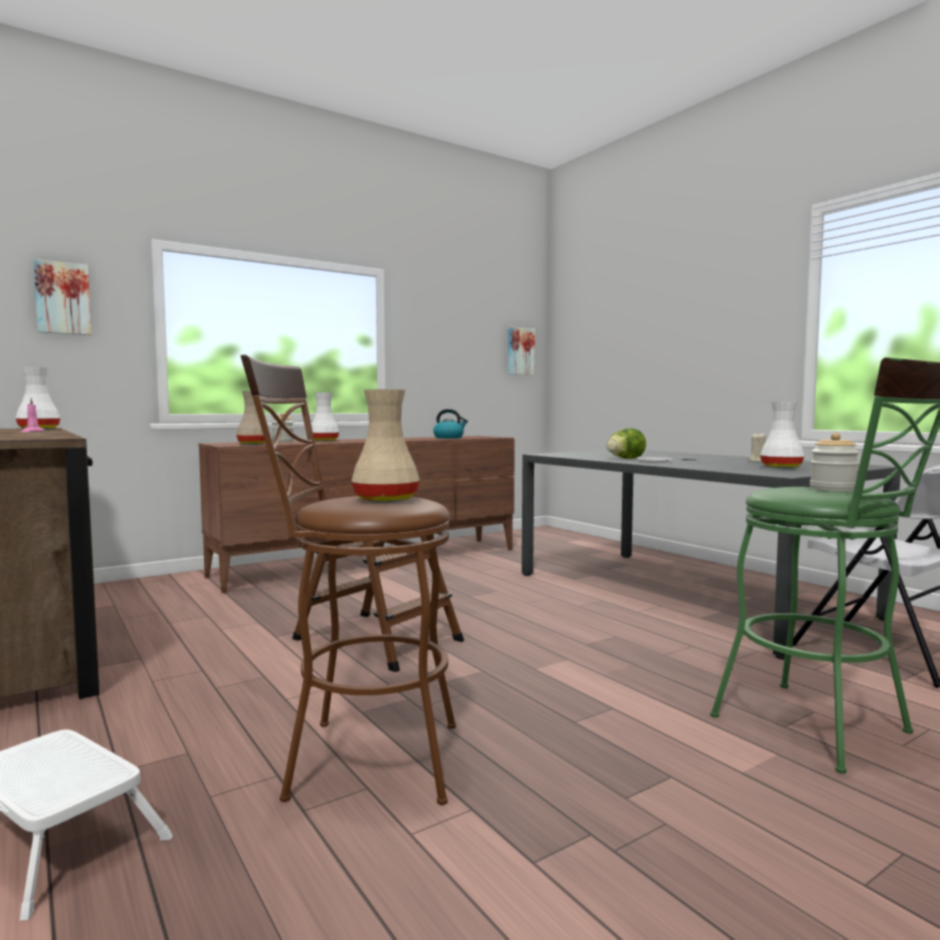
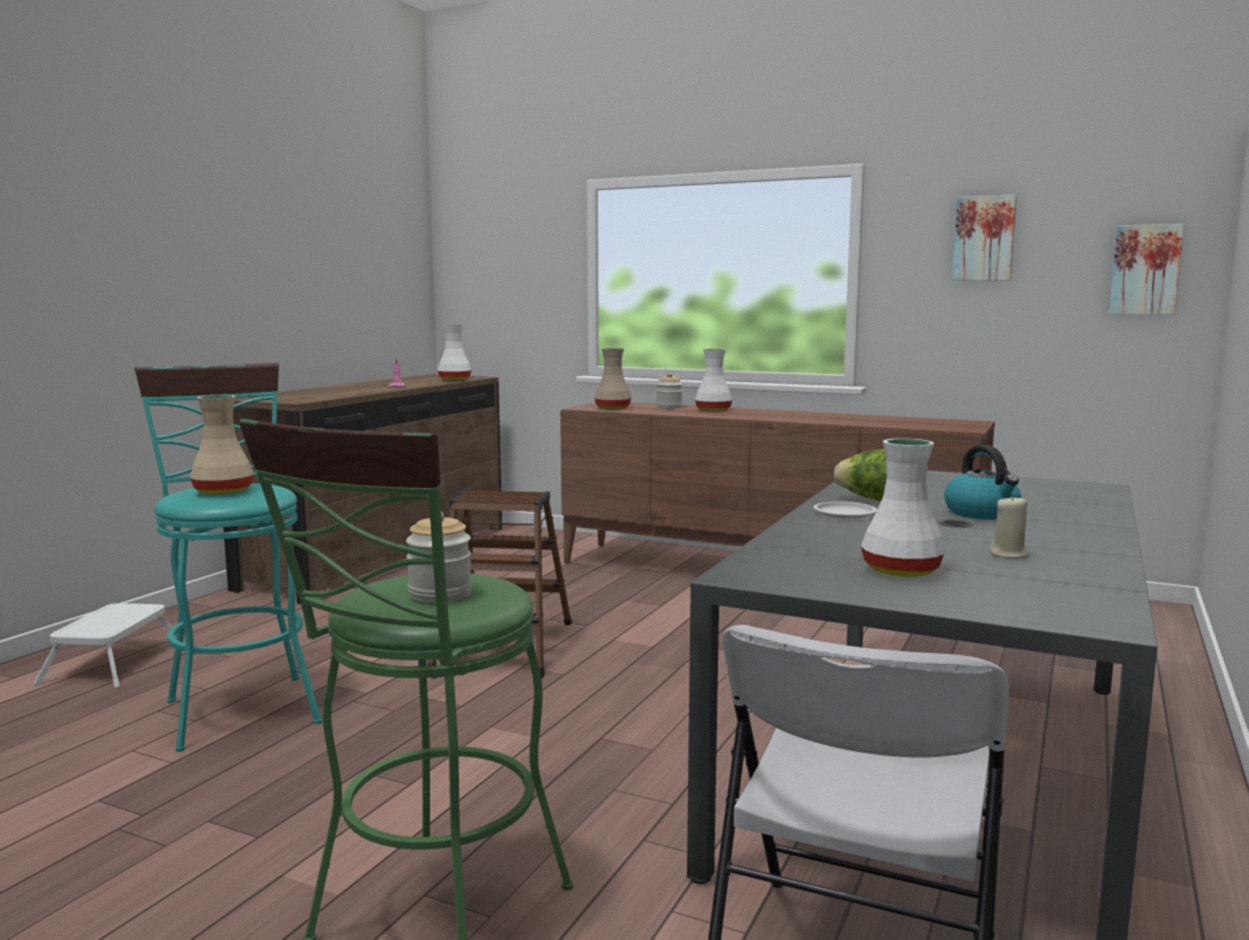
camera: 60 degrees right, 5 degrees up
(62, 298) = (517, 252): picture -> picture (984, 238)
(358, 759) = (240, 705): brown stool -> turquoise stool
(449, 438) = (889, 422): kettle -> kettle (982, 513)

